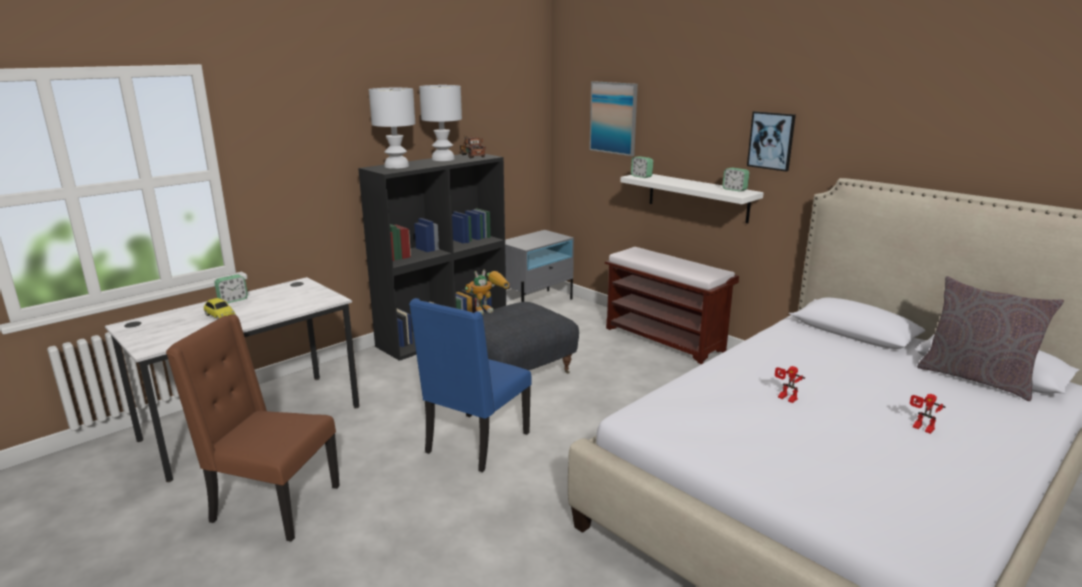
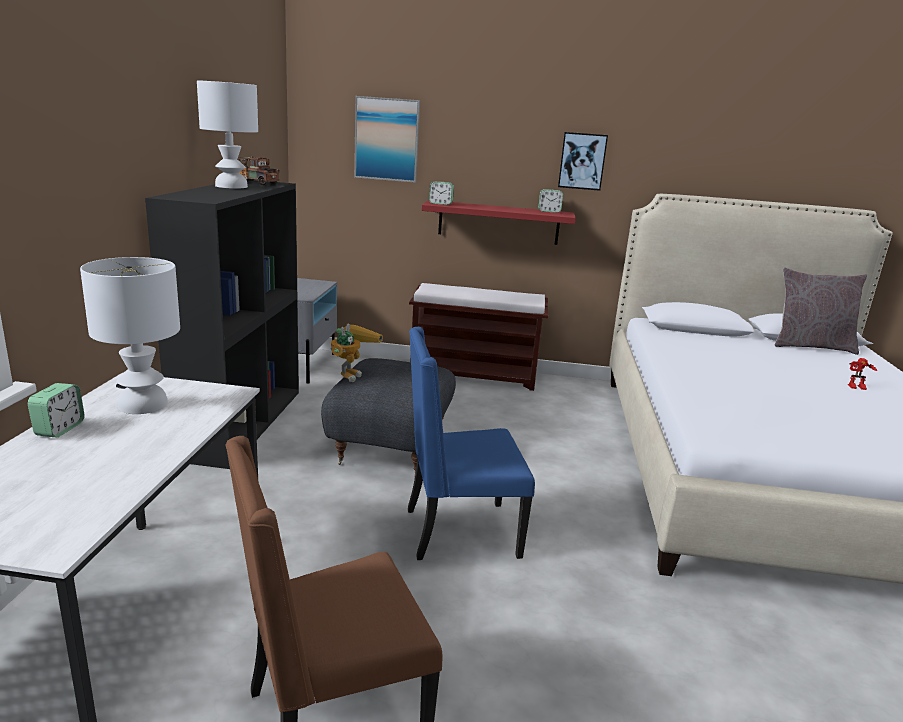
camera: 40 degrees left, 0 degrees up
(219, 316) = (87, 458): toy car -> none
(397, 166) = (198, 195): white table lamp -> white table lamp (144, 405)
(475, 444) = (458, 532): blue chair -> blue chair turned 90 degrees clockwise
(697, 197) = (498, 222): white shelf -> red shelf
(785, 398) = (763, 389): toy robot -> none

